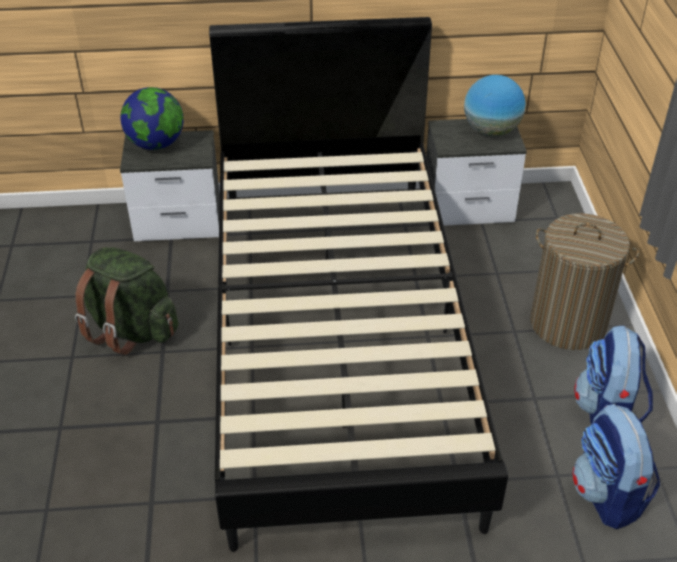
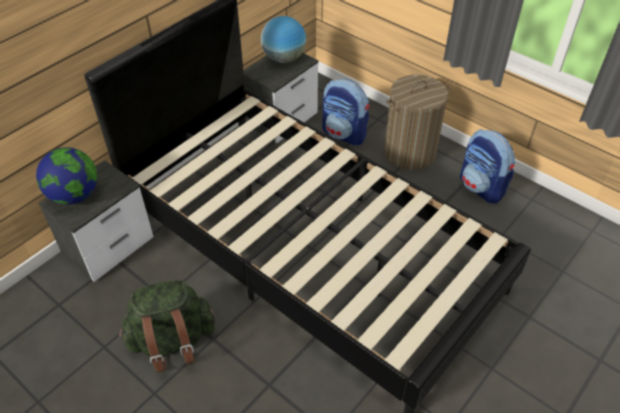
camera: 45 degrees left, 5 degrees up
(607, 495) = (530, 228): backpack -> backpack (344, 134)

